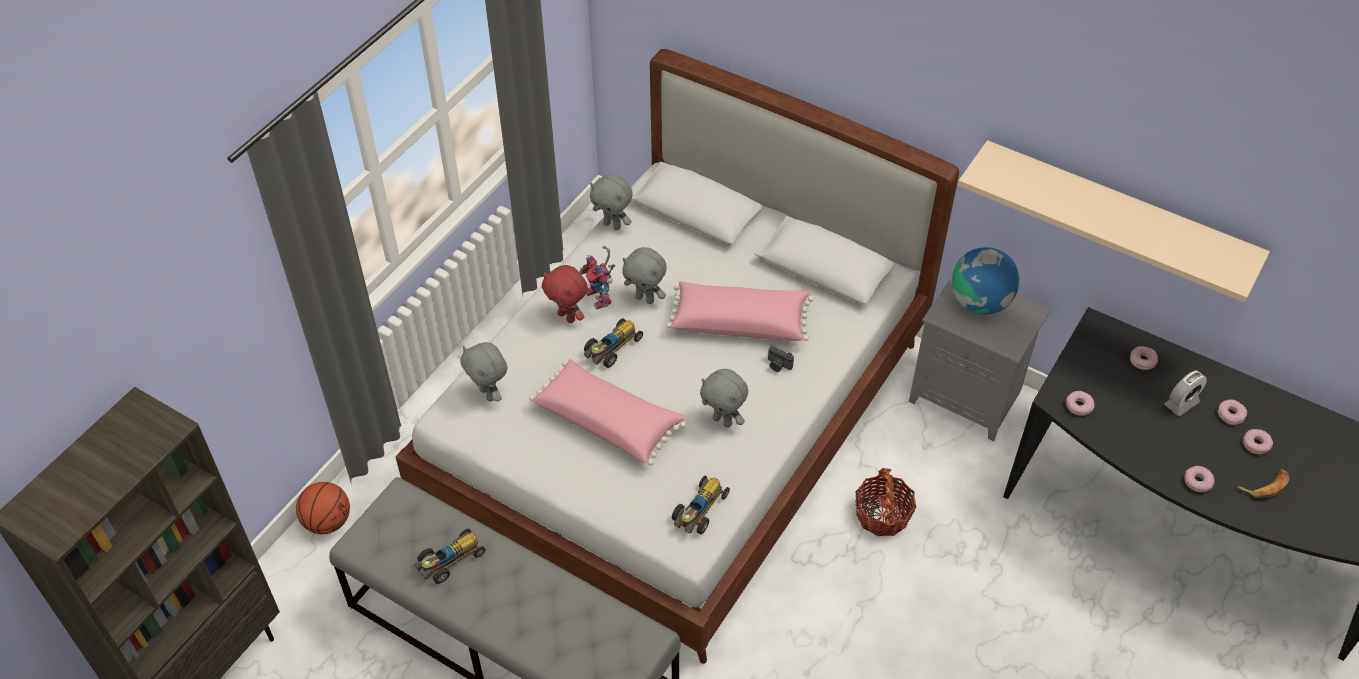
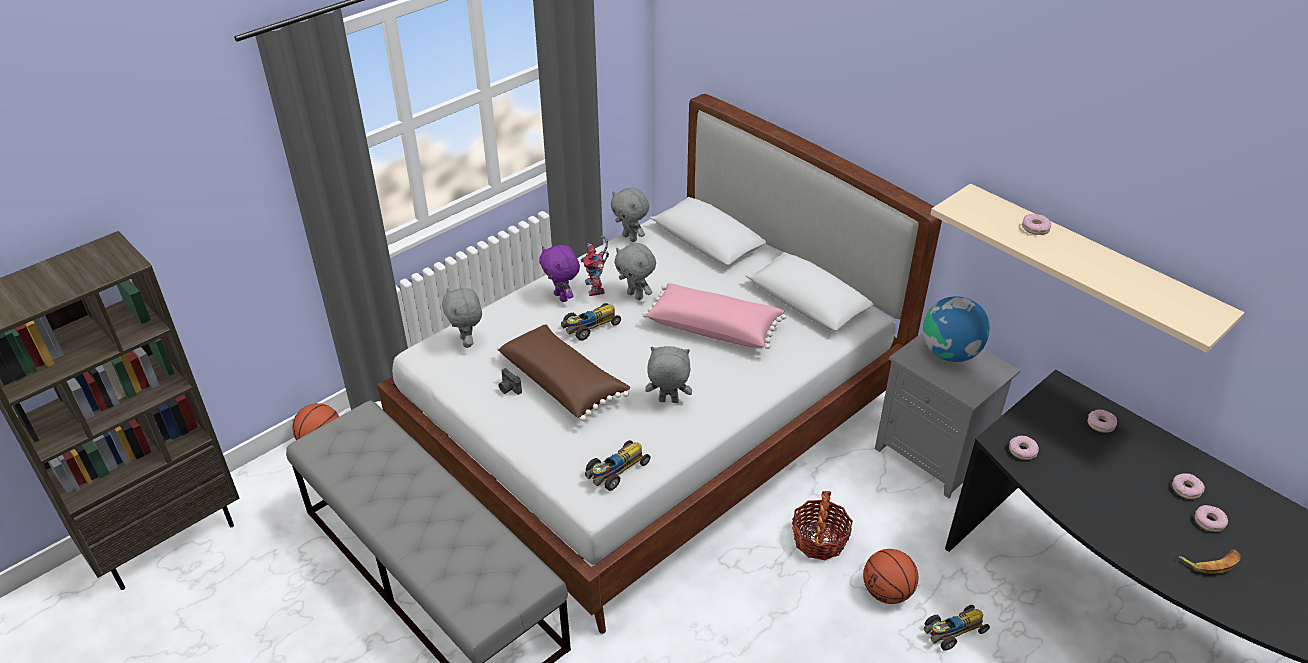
camera: 15 degrees right, 10 degrees down
(449, 561) = (383, 474): toy car -> toy car (953, 631)
(567, 316) = (562, 297): red plush toy -> purple plush toy
(608, 421) = (563, 382): pink pillow -> brown pillow
(723, 421) = (668, 401): grey plush toy -> grey plush toy turned 135 degrees clockwise
(778, 365) = (736, 367): camera -> camera (509, 389)
(961, 555) = (887, 592): none -> basketball
(1181, 403) = (1134, 469): alarm clock -> none
(1198, 482) = (1135, 543): donut -> donut (1035, 228)

